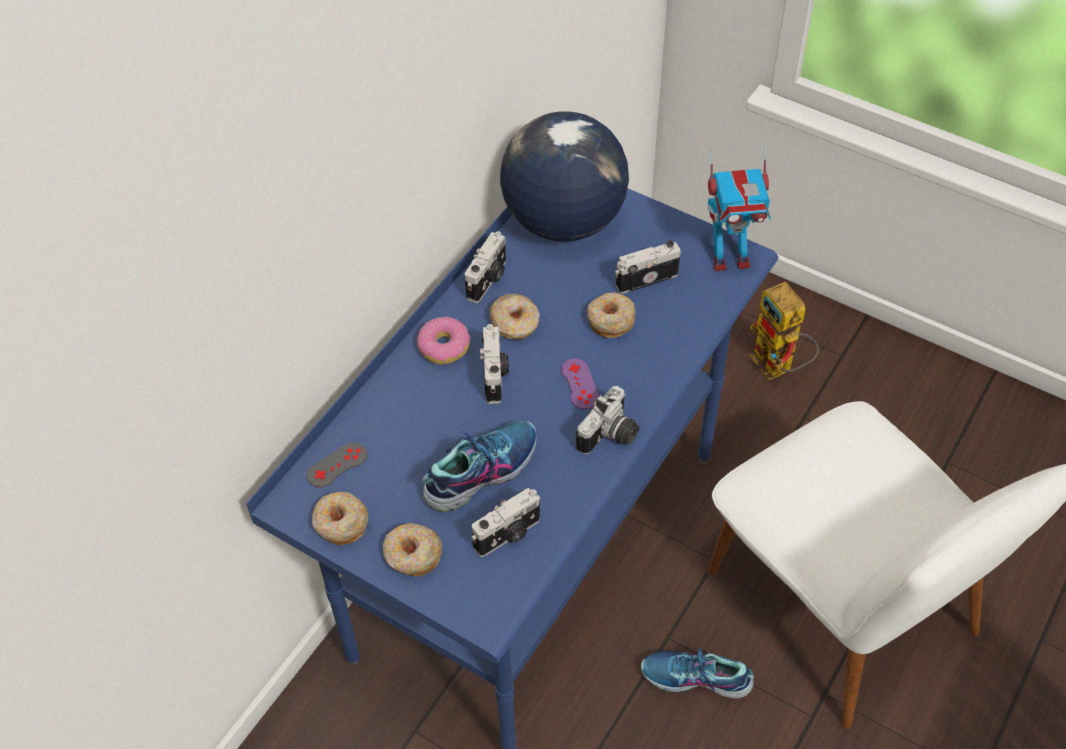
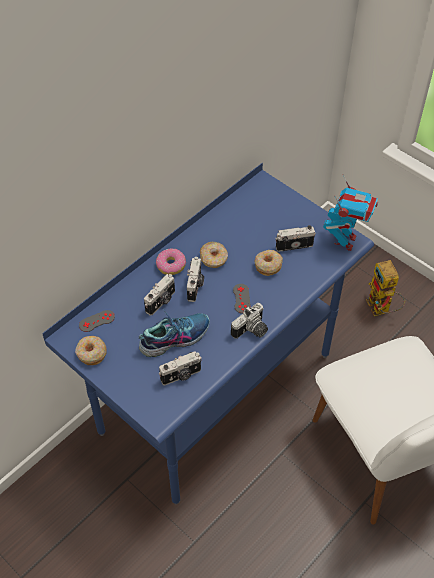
camera: 10 degrees right, 0 degrees up
(412, 555) = (126, 377): donut -> none
(488, 280) = (204, 232): camera -> camera (161, 302)
(563, 222) = (255, 205): globe -> none
(579, 384) = (241, 298): purple game controller -> grey game controller
(696, 679) = (291, 479): shoe -> none
(729, 258) = (345, 241): toy robot -> toy robot turned 75 degrees counterclockwise

